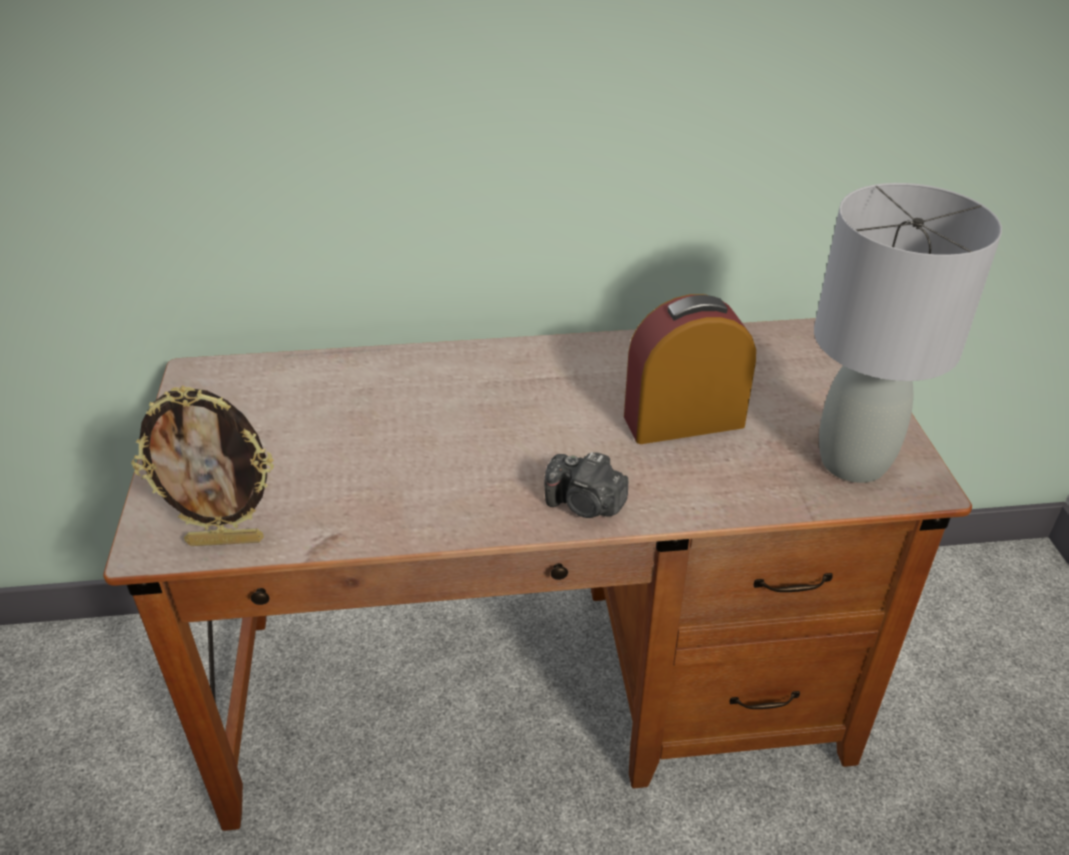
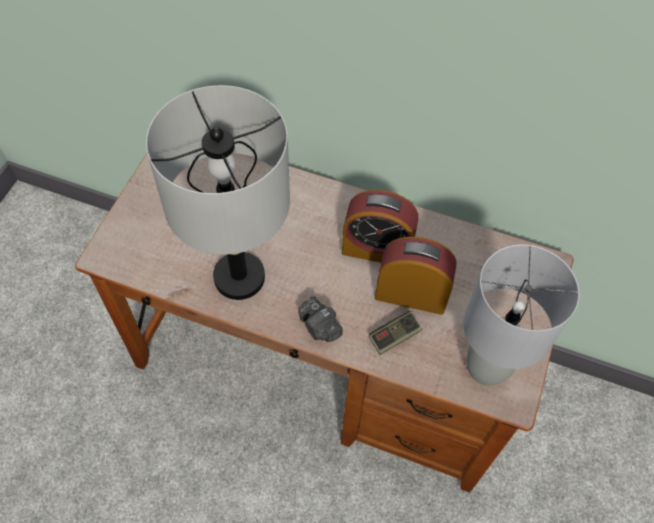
camera: 25 degrees right, 20 degrees up
(226, 540) = (136, 268): picture frame -> none
(412, 490) = (239, 277): none -> grey table lamp
(595, 389) = (377, 249): none -> alarm clock
(701, 475) = (394, 336): none -> game controller

